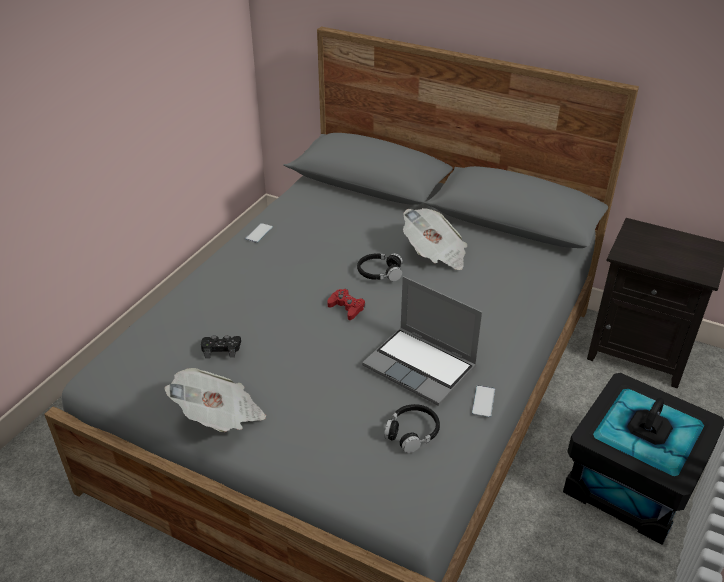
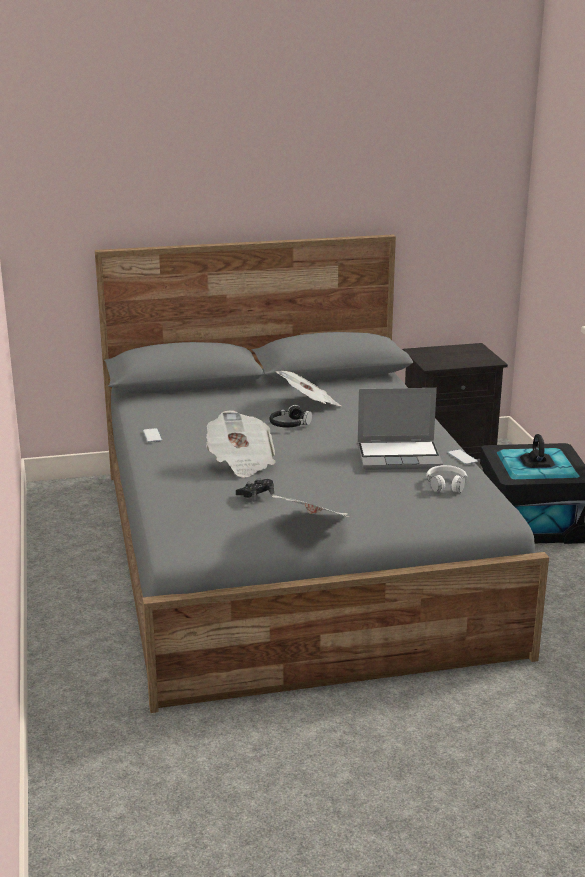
camera: 40 degrees left, 15 degrees down
(268, 302) = (241, 462): none -> newspaper
(346, 307) = (300, 447): red game controller -> none
(412, 432) = (446, 484): black headphones -> white headphones

